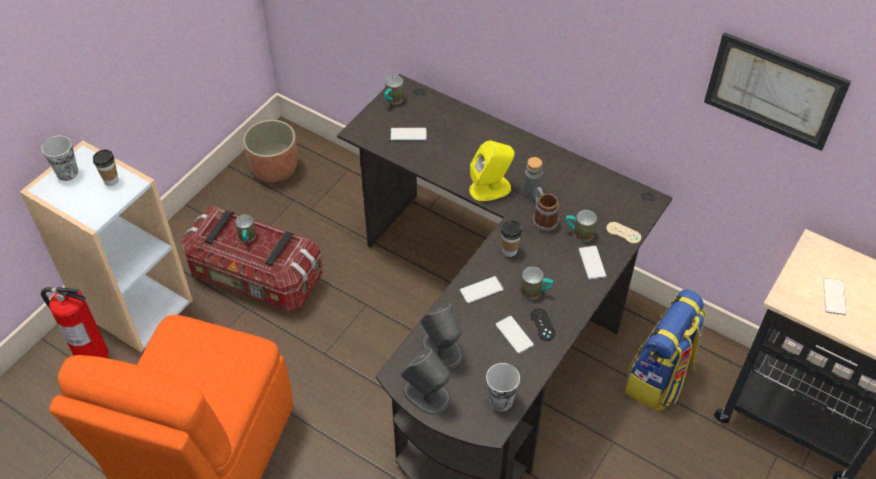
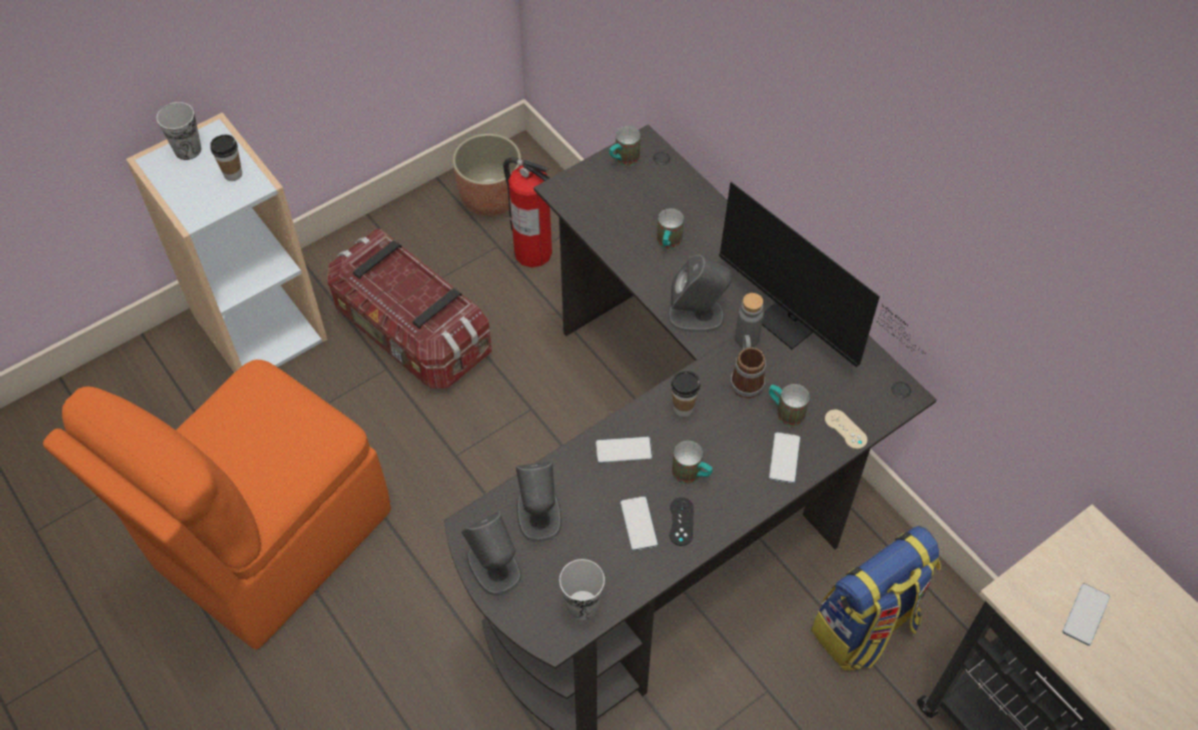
camera: 20 degrees right, 5 degrees up
(91, 355) = (187, 372): fire extinguisher -> fire extinguisher (532, 252)
(247, 239) = (405, 284): mug -> mug (668, 244)
(408, 134) = (623, 211): phone -> none
(490, 188) = (697, 316): yellow speaker -> grey speaker
(560, 178) = (795, 327): none -> monitor
(774, 90) = (1078, 307): picture -> none

